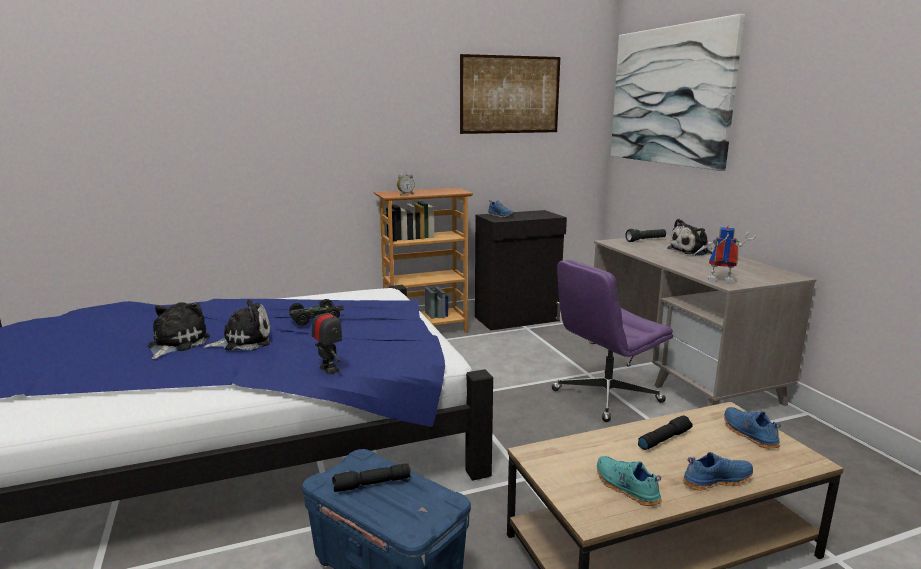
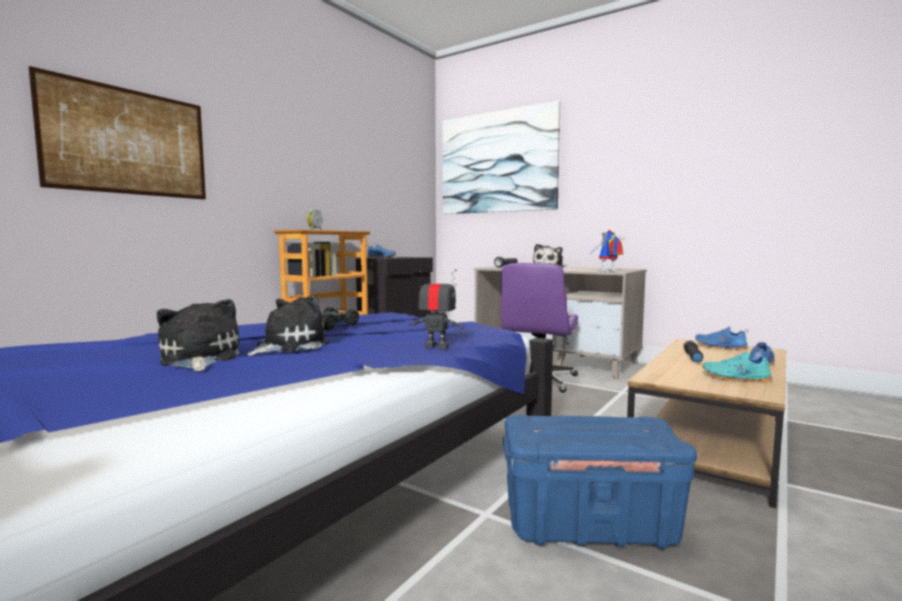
camera: 35 degrees left, 10 degrees down
(371, 484) = (577, 429): black flashlight -> none
(510, 95) = (375, 154): picture -> picture (128, 142)

